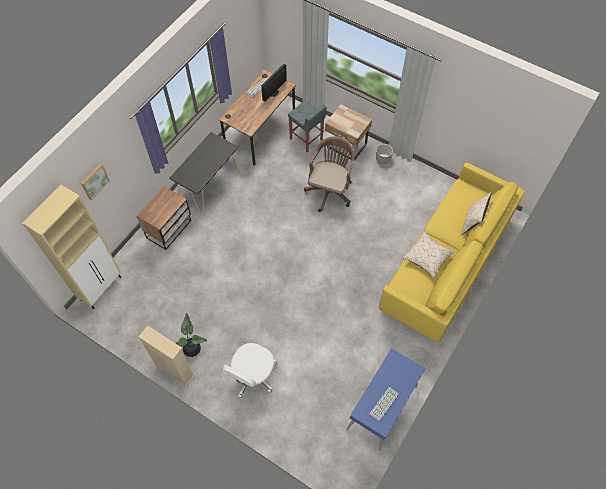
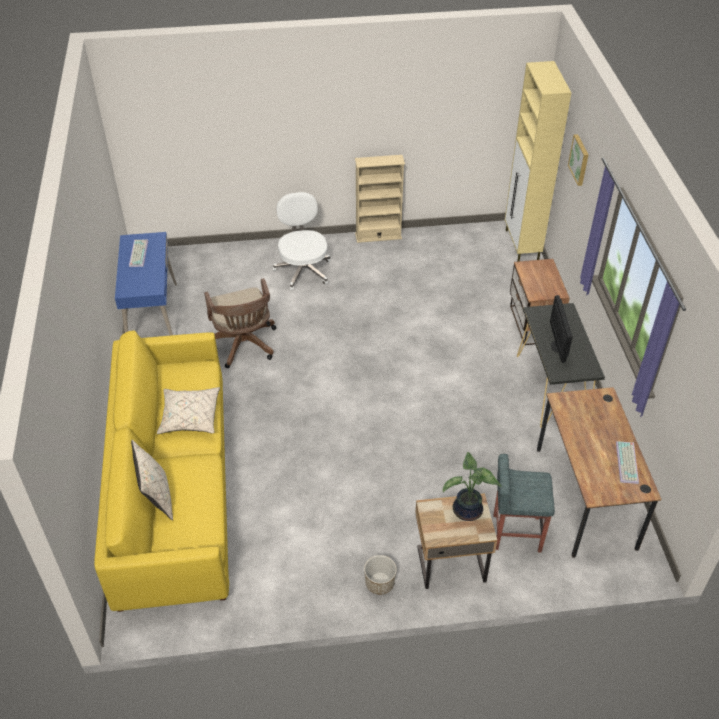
camera: 140 degrees right, 15 degrees down
(193, 348) = (381, 256): potted plant -> potted plant (467, 512)
(274, 92) = (598, 471): monitor -> monitor (558, 346)
(330, 190) = (408, 484): brown office chair -> brown office chair (244, 346)

